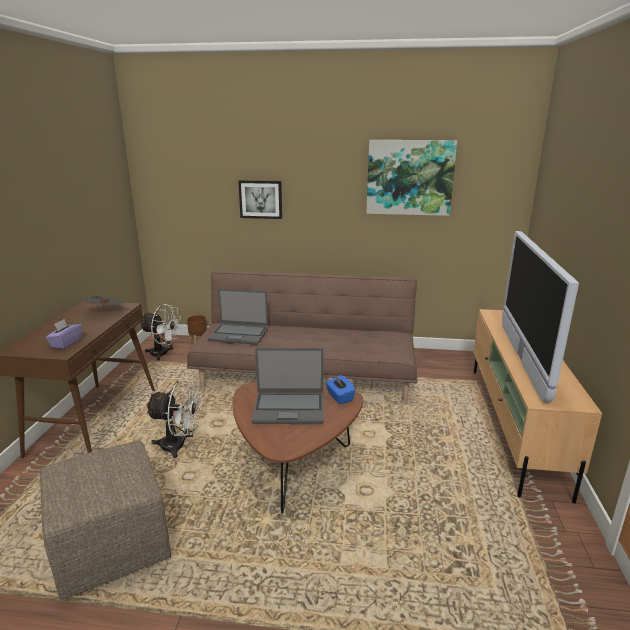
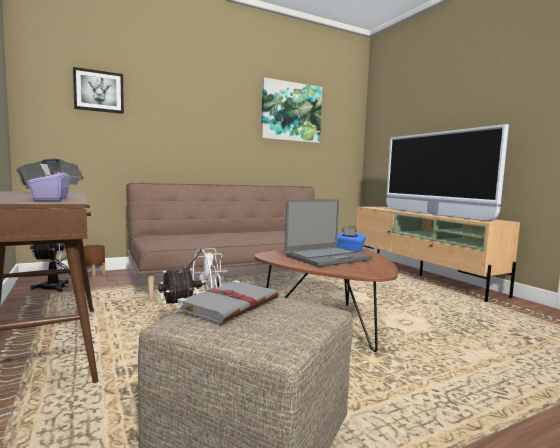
camera: 35 degrees left, 15 degrees down
(97, 463) = (231, 304): none -> grey book
(239, 334) = (183, 237): laptop -> none
(260, 199) = (168, 119): picture -> picture (99, 91)

